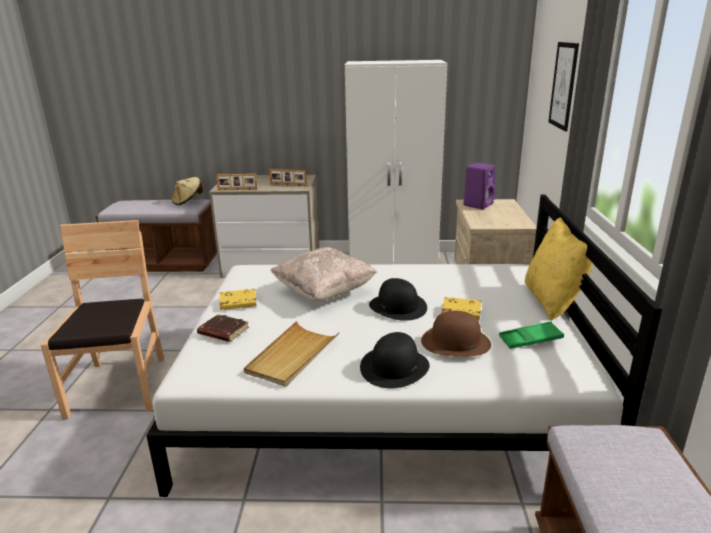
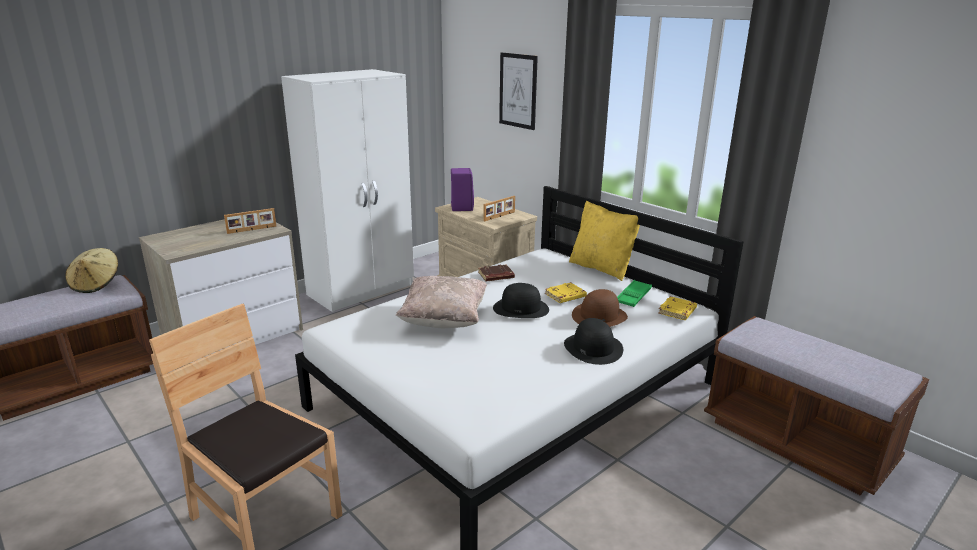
camera: 45 degrees left, 0 degrees up
(222, 332) = (426, 384): brown book -> brown book (496, 276)
(237, 190) = (201, 249): picture frame -> picture frame (499, 216)
(237, 303) = (387, 358): yellow book -> yellow book (677, 311)
(292, 356) = (517, 374): beige tray -> none

